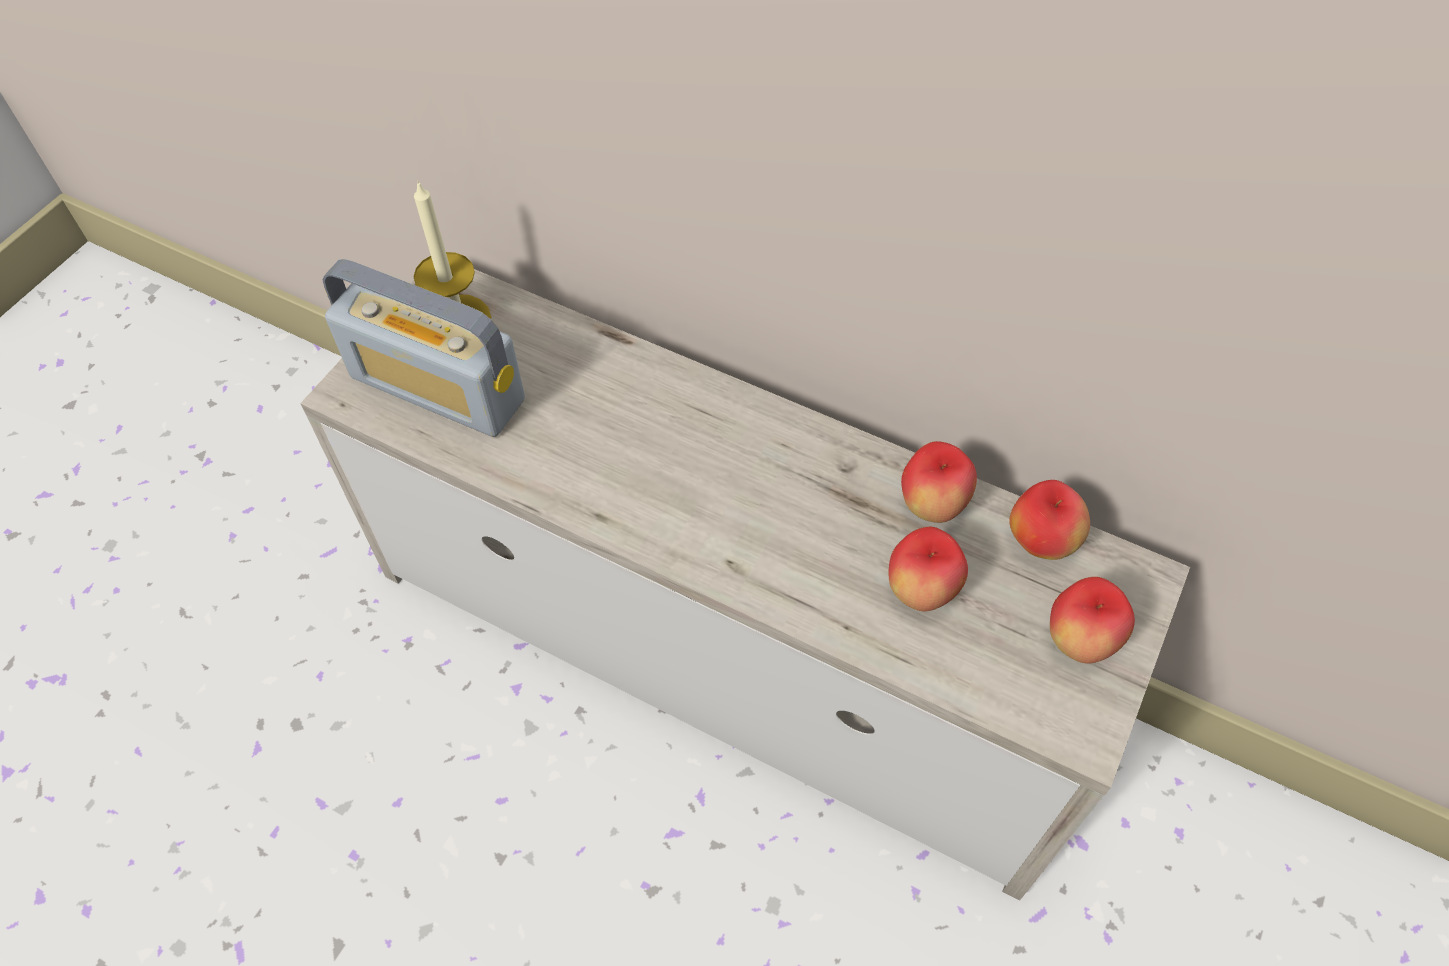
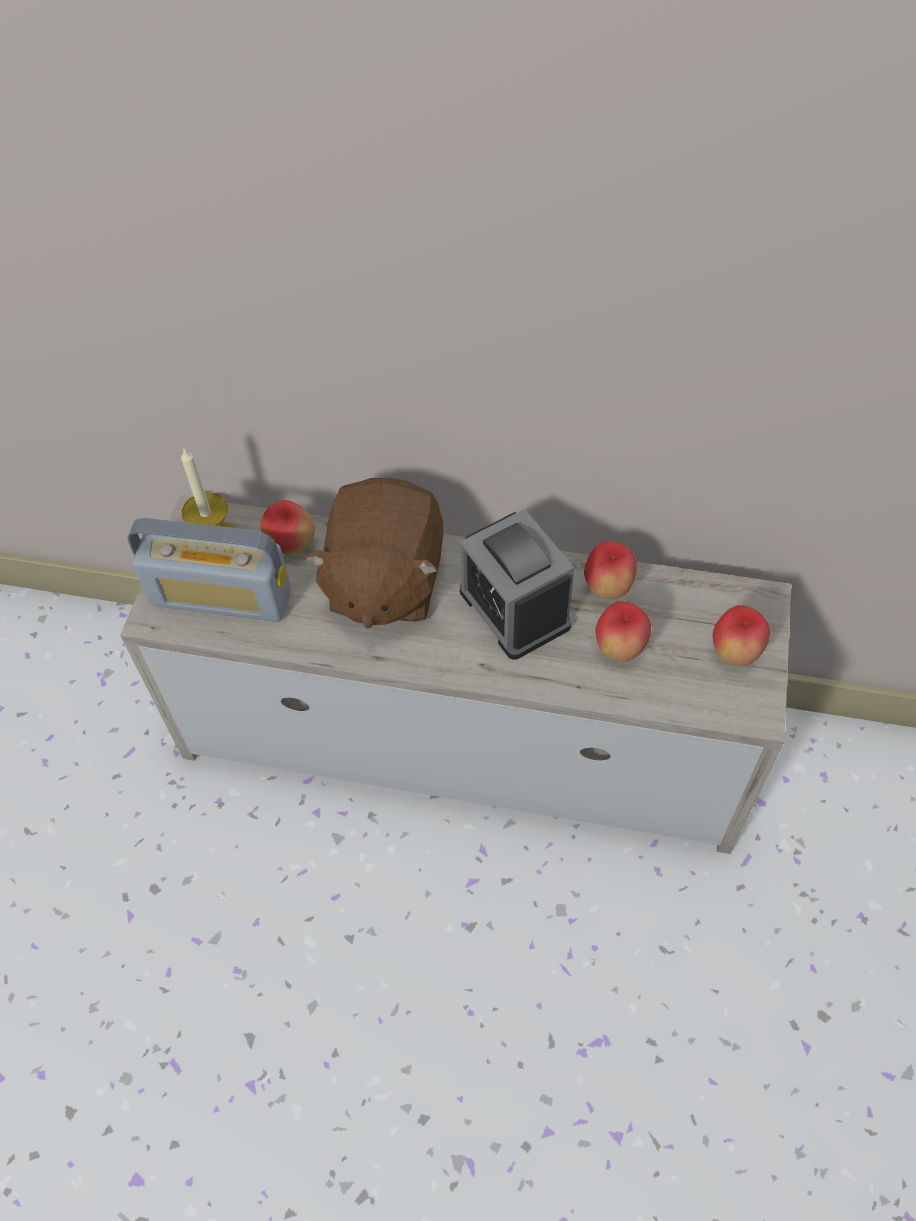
camera: 15 degrees left, 0 degrees up
(643, 422) = (383, 582): none -> brown plush toy
(798, 500) = (514, 608): none -> alarm clock
(1040, 542) = (688, 593): apple -> apple (292, 545)

